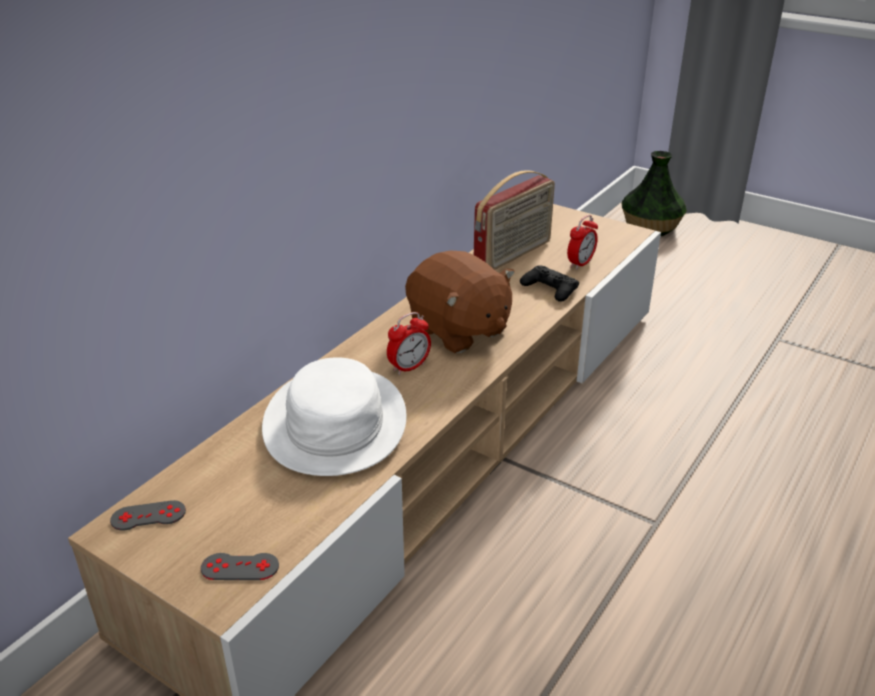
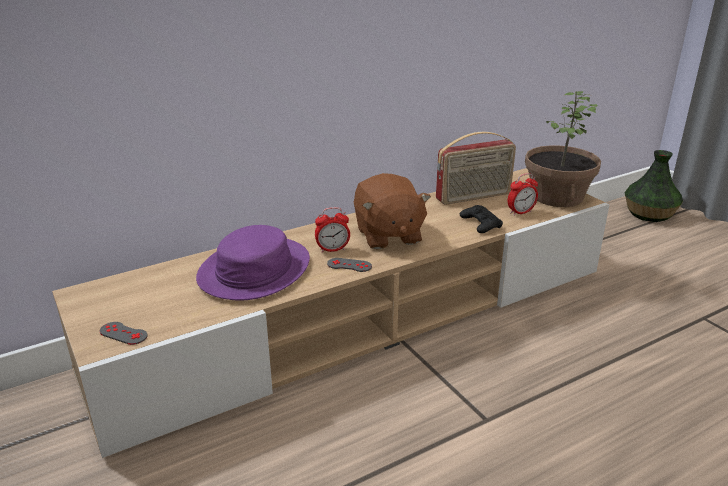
camera: 25 degrees right, 5 degrees down
(148, 516) = (102, 291): grey game controller -> grey game controller (349, 265)
(334, 422) = (254, 270): white hat -> purple hat
(600, 234) = (556, 196): none -> potted plant

